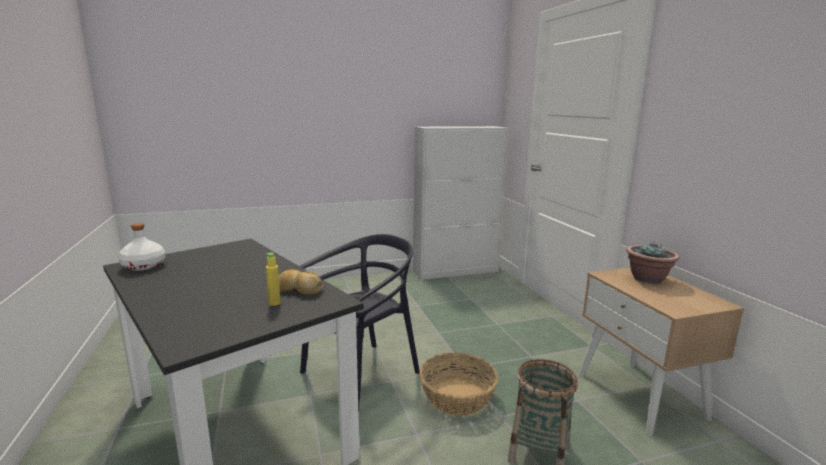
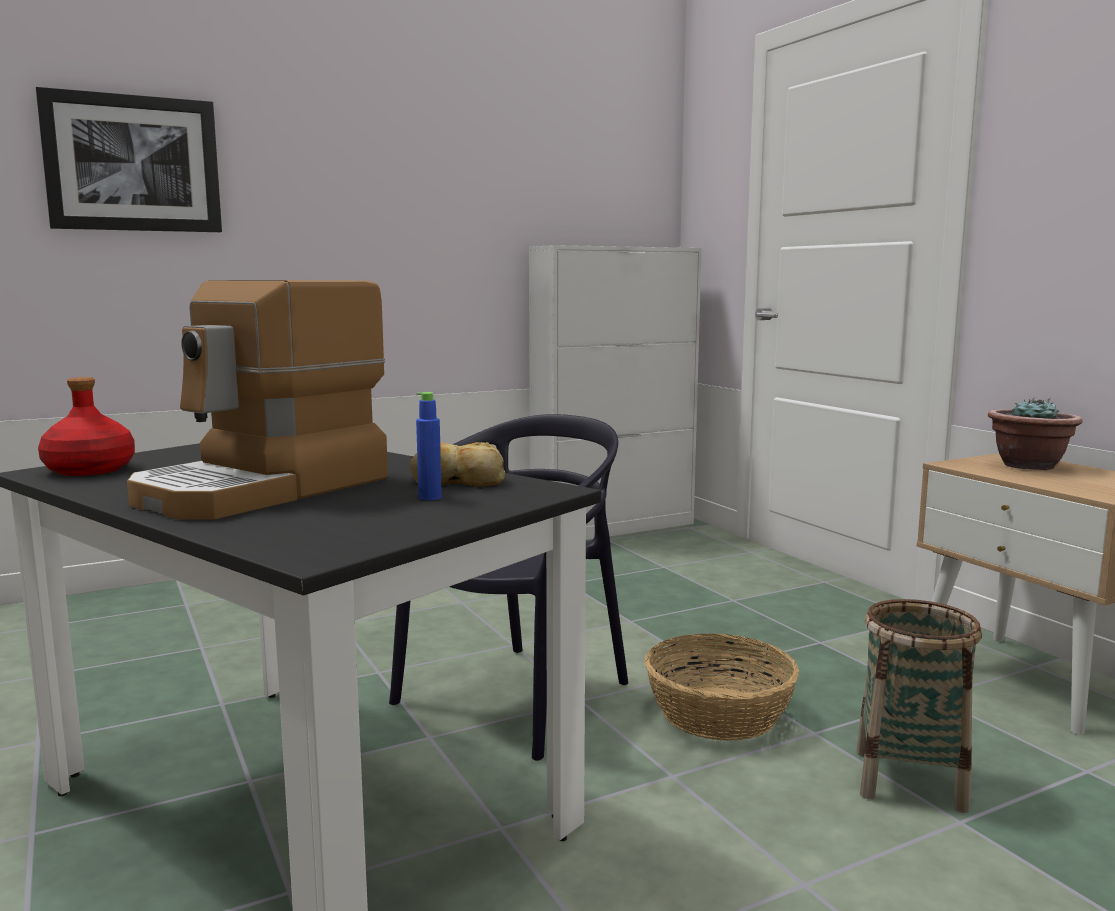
camera: 10 degrees left, 5 degrees down
(143, 266) = (89, 470): white bottle -> red bottle
(206, 289) = (265, 489): none -> coffee machine
(212, 90) = (133, 164): none -> picture
(274, 303) = (430, 497): yellow bottle -> blue bottle

